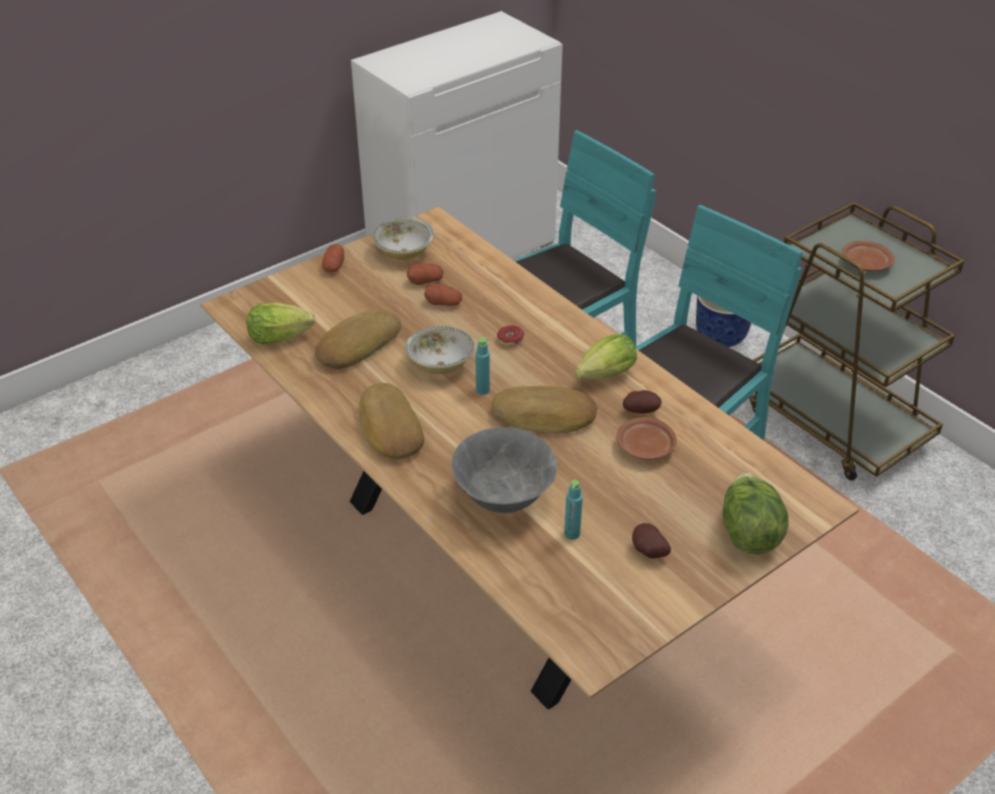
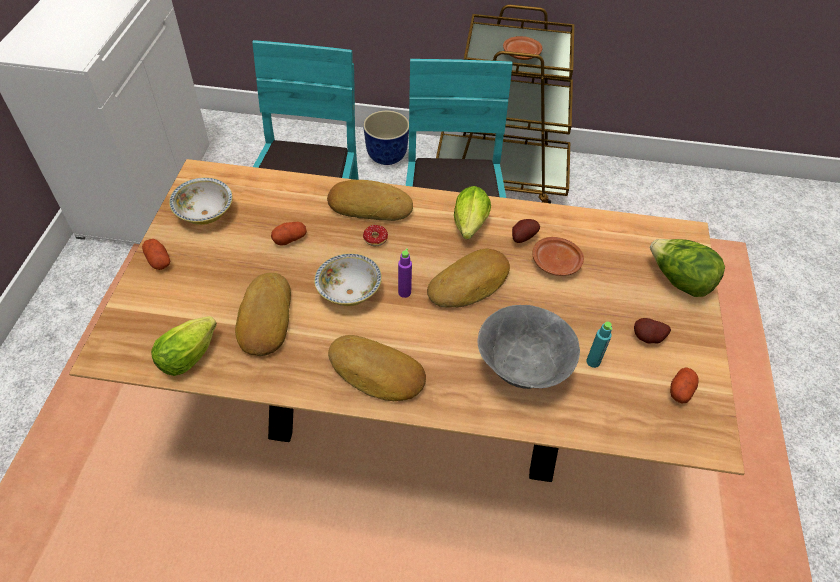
camera: 45 degrees left, 10 degrees up
(425, 281) = (253, 229): potato -> potato (680, 390)
(482, 390) = (404, 292): turquoise bottle -> purple bottle
(538, 314) = (370, 205): none -> bread

